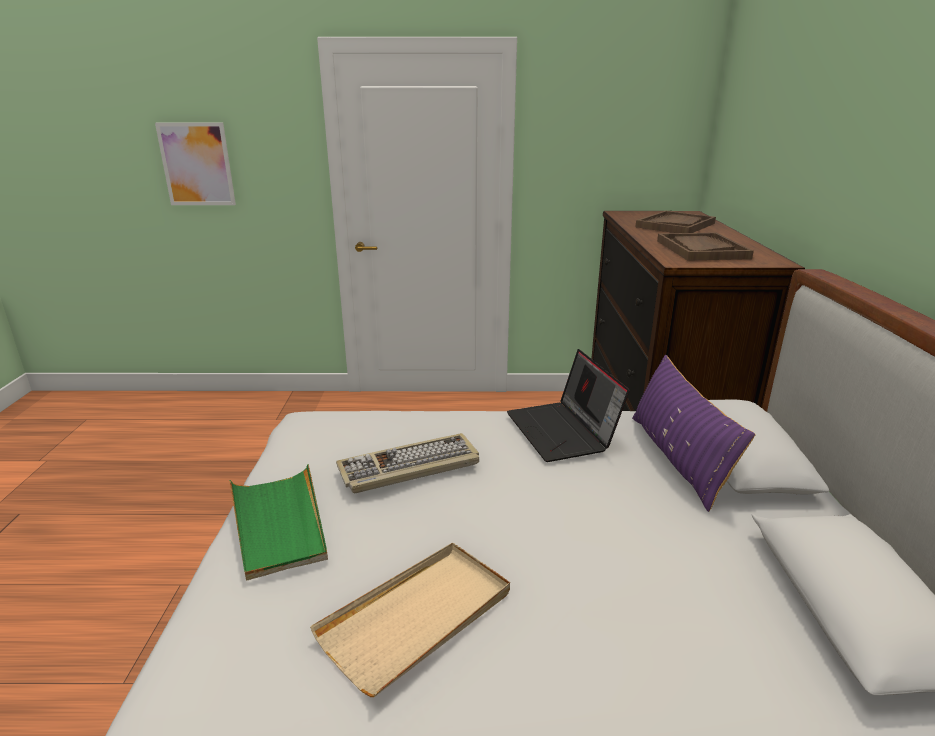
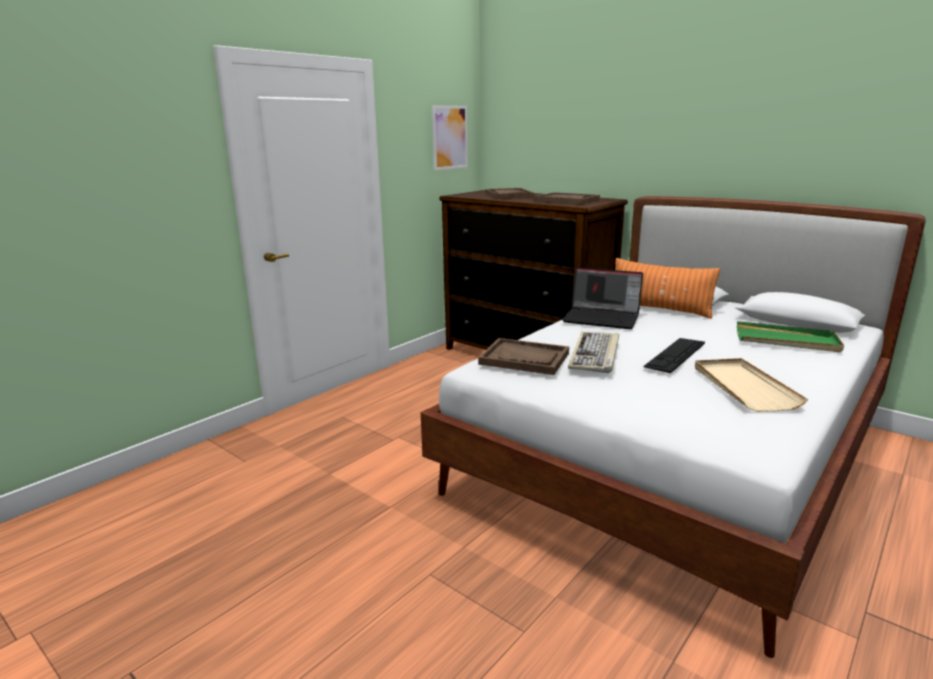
camera: 50 degrees left, 5 degrees down
(196, 164) = (79, 188): picture -> picture (449, 137)
(279, 523) = (613, 400): green tray -> green tray (787, 341)
(349, 432) = (524, 358): none -> brown tray
(486, 522) = (675, 354): none -> keyboard
(677, 458) = (659, 309): purple pillow -> orange pillow

